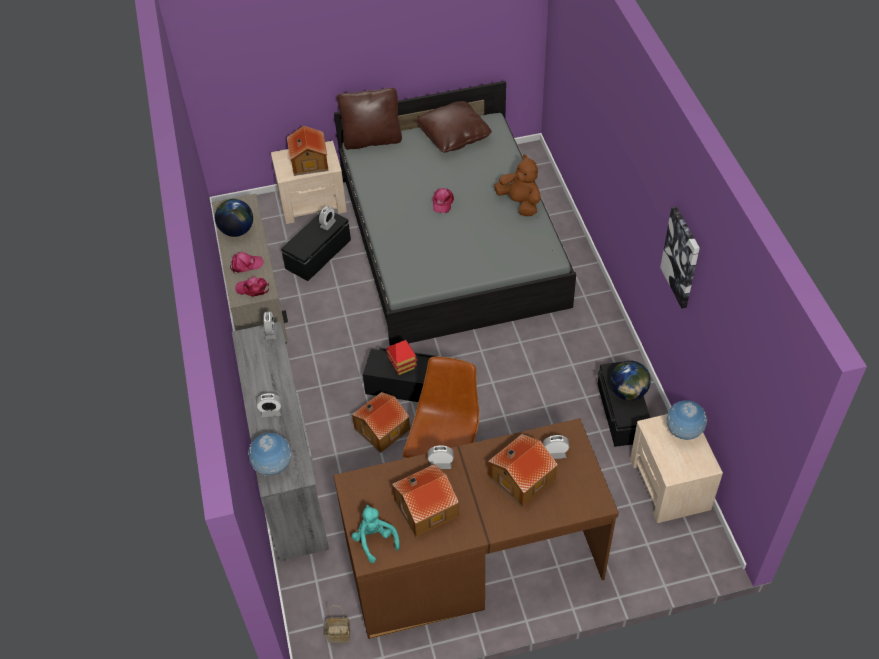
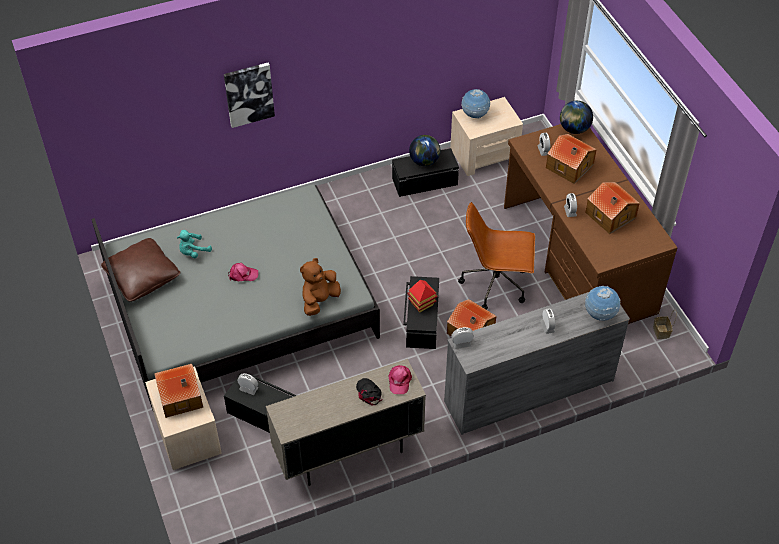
camera: 100 degrees left, 0 degrees up
(237, 230) = (322, 411): globe -> globe (574, 129)
(246, 265) = (369, 393): pink cap -> black cap
(372, 140) = (148, 344): brown pillow -> none
(375, 540) = (646, 240): turquoise plush toy -> turquoise plush toy (193, 252)
(520, 203) = (240, 219): brown plush toy -> brown plush toy (319, 300)
(681, 257) = (395, 47): picture -> picture (249, 94)

